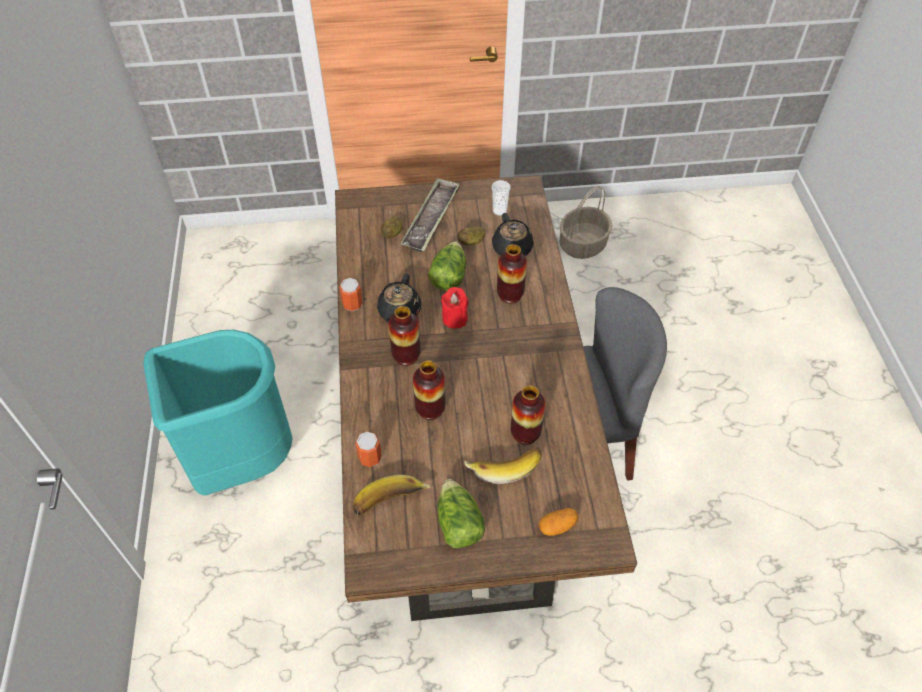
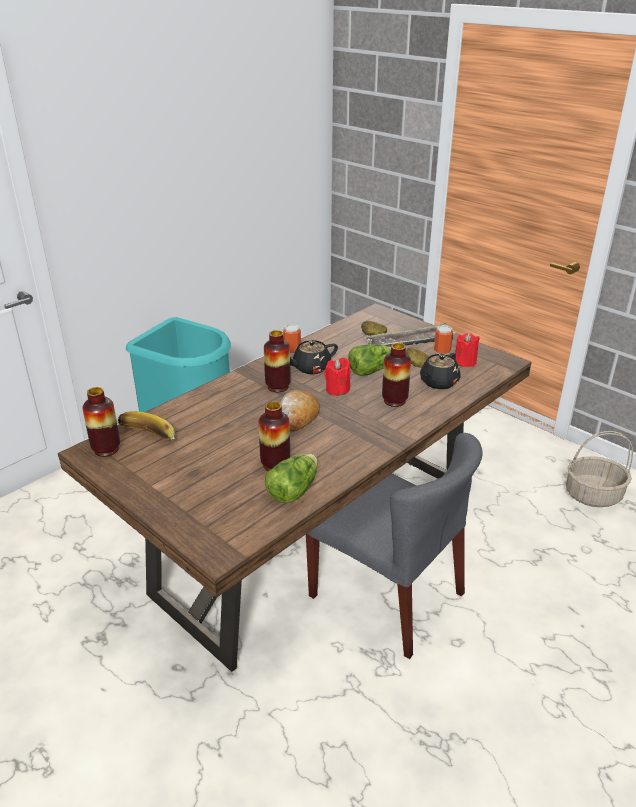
camera: 50 degrees right, 20 degrees down
(370, 458) = (175, 412): can -> can (442, 351)
(430, 409) = (245, 416): vase -> vase (106, 449)
(458, 523) = (160, 472): lettuce -> lettuce (293, 490)
(470, 376) = (296, 418): none -> bread
(499, 211) = (465, 362): cup -> red candle
(504, 465) = (234, 468): banana -> none
(557, 526) = (206, 519): potato -> none

